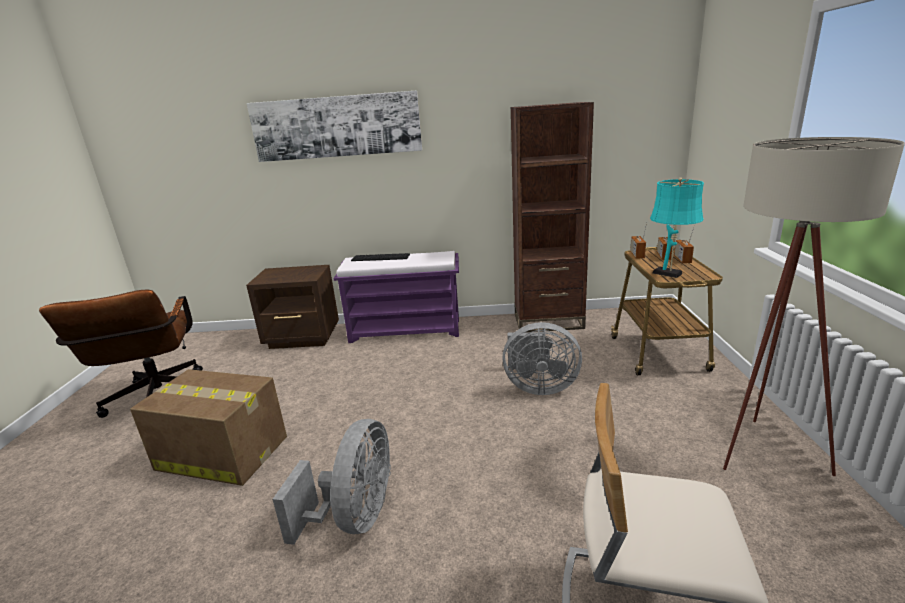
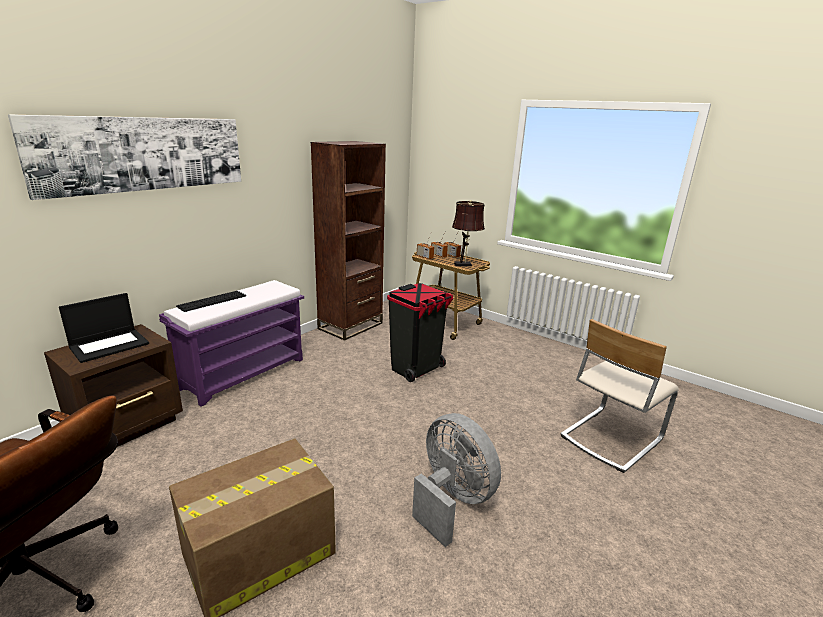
camera: 55 degrees left, 0 degrees up
(291, 273) = (110, 345): none -> laptop
(538, 387) = (416, 369): grey fan -> black trash can
(669, 274) = (464, 265): turquoise table lamp -> brown table lamp
(759, 456) = (551, 355): beige floor lamp -> none

